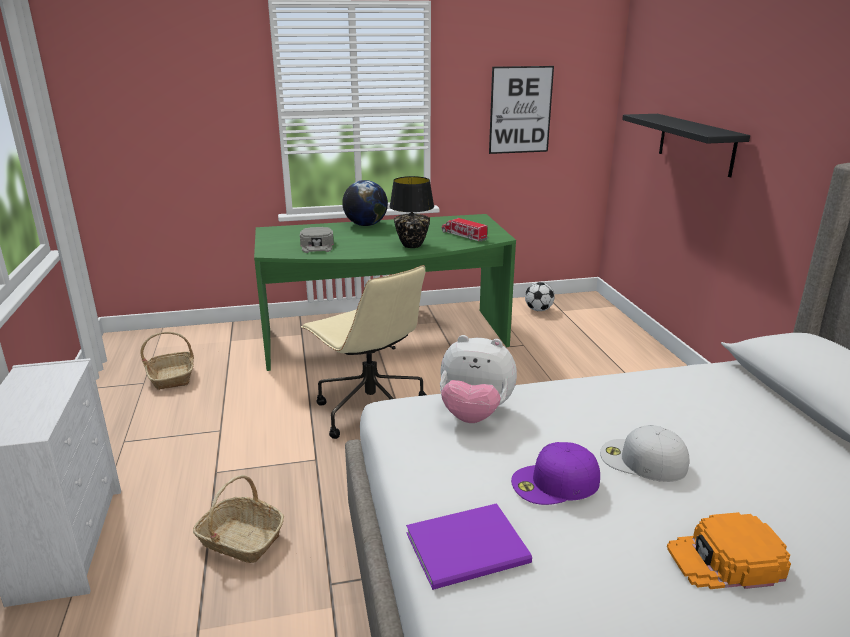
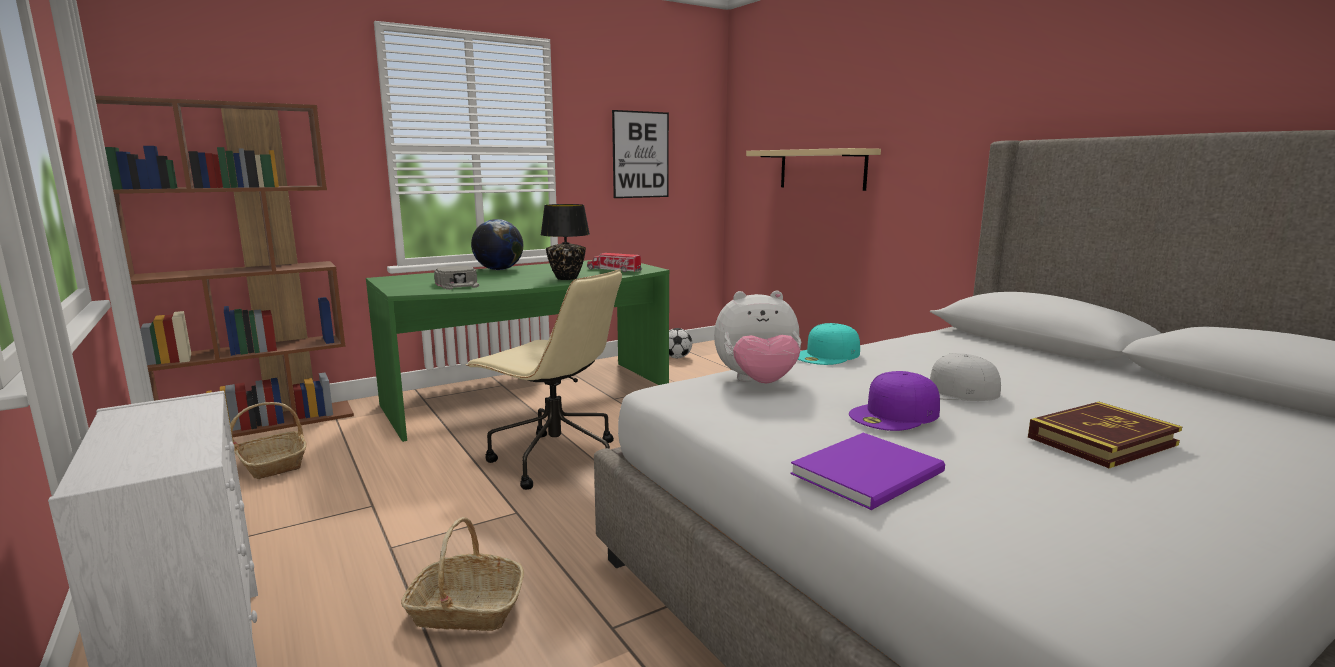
camera: 20 degrees left, 10 degrees down
(179, 336) = (261, 424): none -> brown bookcase
(572, 386) = (827, 355): none -> turquoise cap
(696, 144) = (822, 169): black shelf -> beige shelf
(725, 560) = (1102, 441): orange cap -> book

